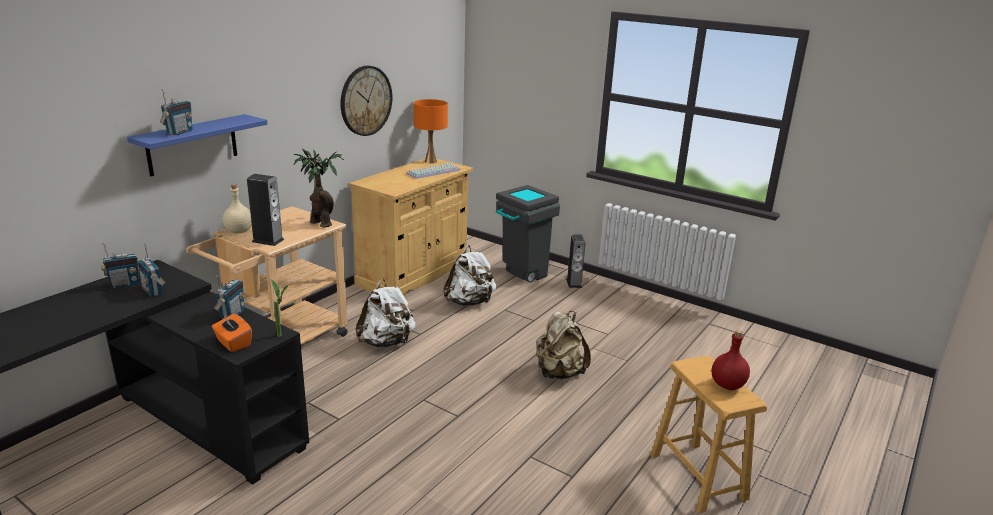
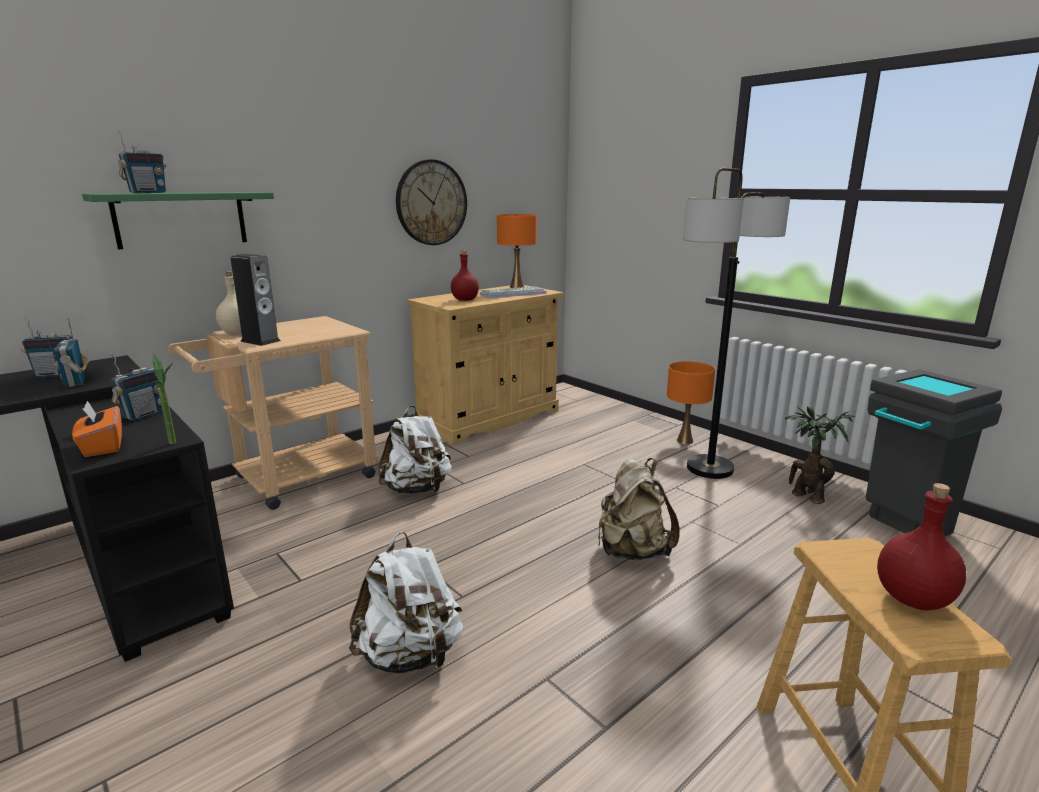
camera: 15 degrees right, 5 degrees down
(192, 145) = (181, 219): blue shelf -> green shelf
(320, 223) = (340, 329): potted plant -> potted plant (805, 495)
(399, 182) = (465, 300): none -> red bottle
(470, 302) = (542, 452): white backpack -> white backpack (410, 655)
(522, 276) = (619, 428): grey trash can -> grey trash can (901, 527)
(574, 283) = (685, 440): speaker -> orange table lamp
(596, 305) = (710, 468): none -> floor lamp

